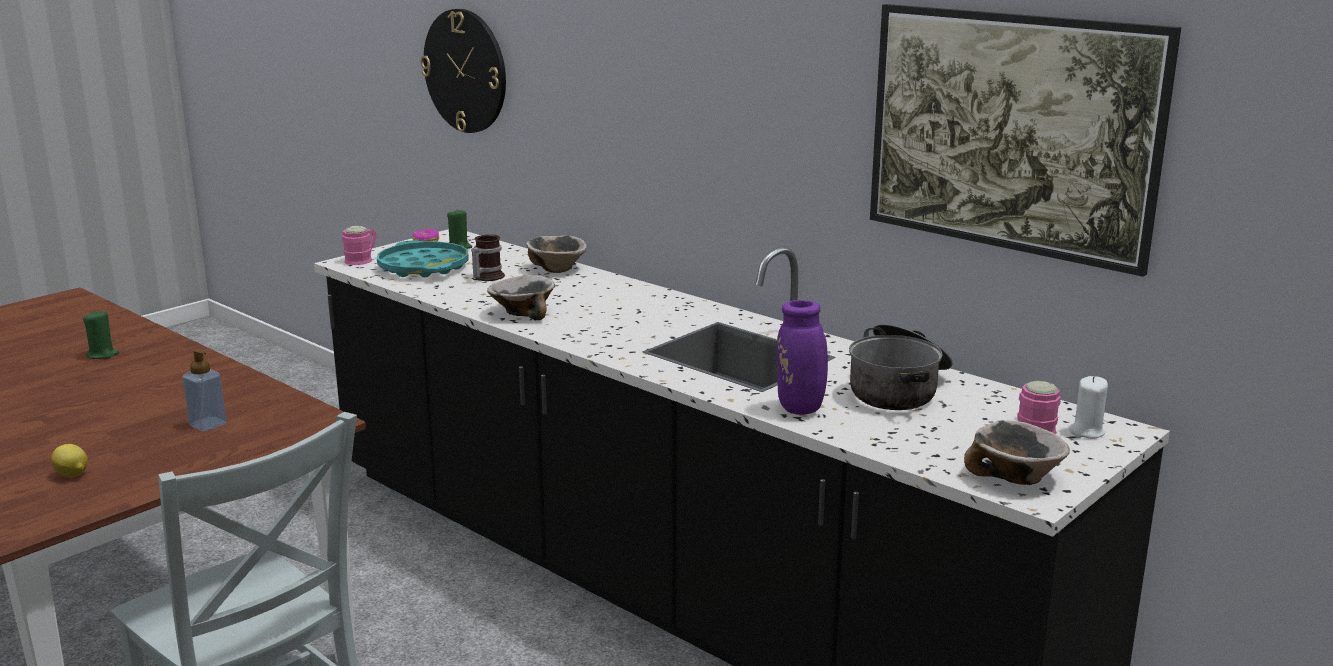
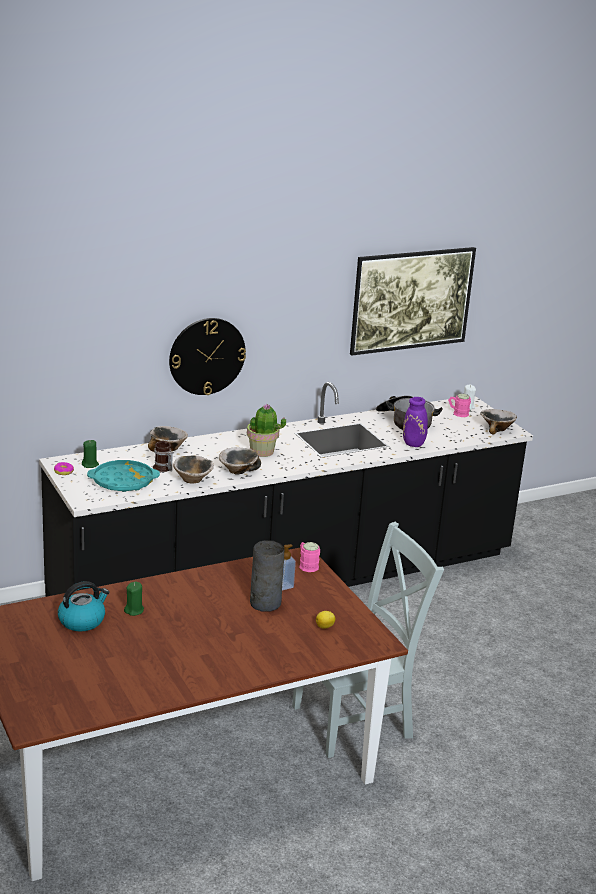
camera: 70 degrees left, 5 degrees up
(70, 336) = (82, 620): none -> kettle
(144, 421) = (264, 603): none -> grey vase
(362, 259) = (84, 496): pink mug -> pink mug (307, 565)
(464, 295) = (192, 479): none -> bowl
(465, 71) = (50, 349): wall clock -> wall clock (207, 356)
(612, 315) = (262, 452): none -> potted plant

